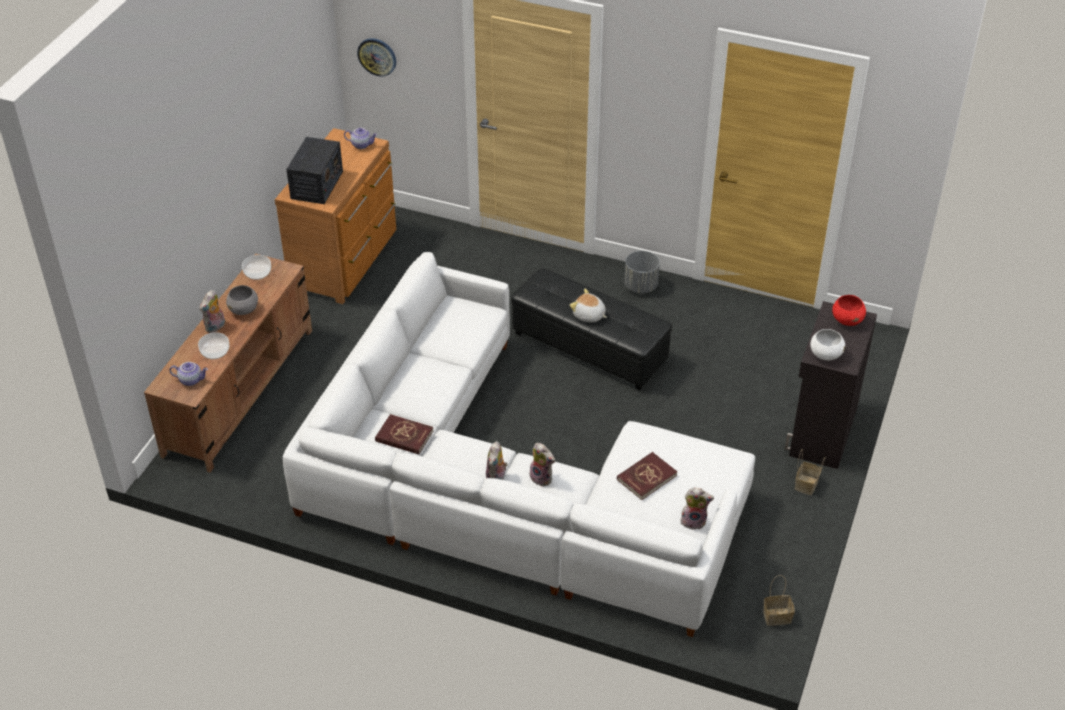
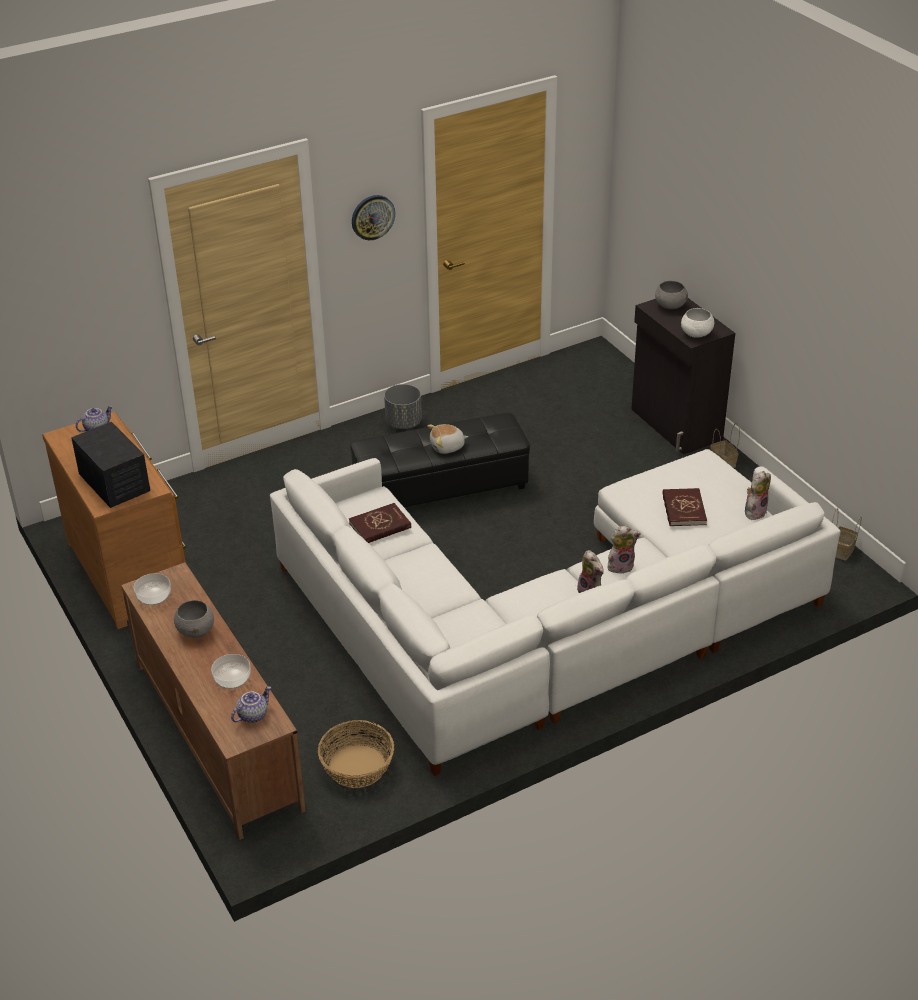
camera: 50 degrees left, 5 degrees down
(215, 327) = (196, 662): plush toy -> none
(269, 473) = (356, 766): none -> basket
(377, 56) = (56, 326): wall clock -> wall clock (372, 217)
(404, 436) = (478, 621): red book -> red book (380, 526)
(847, 320) = (670, 306): red bowl -> grey bowl

